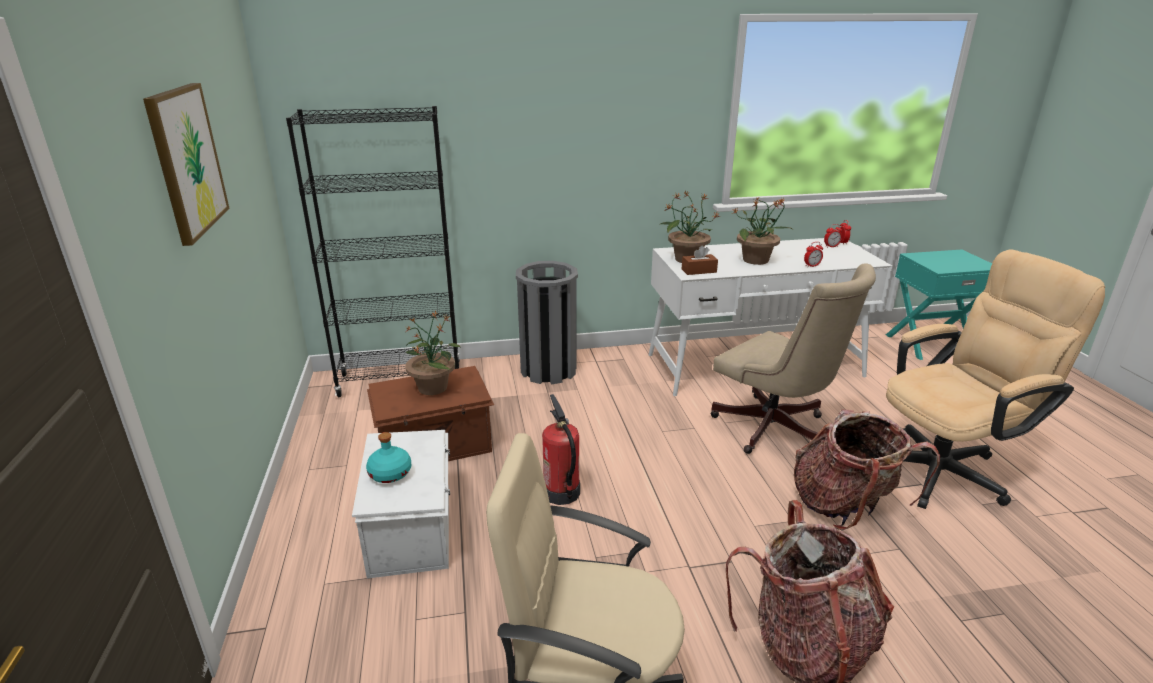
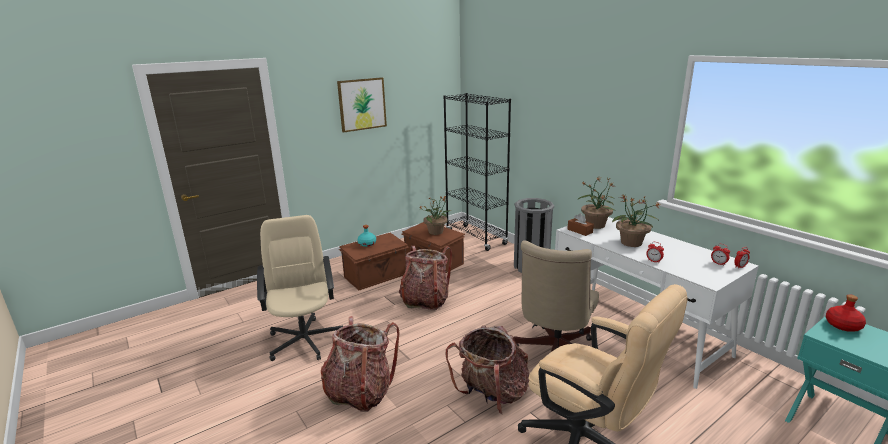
camera: 65 degrees right, 5 degrees down
(413, 527) = (377, 276): white storage box -> brown storage box
(561, 493) = (425, 300): fire extinguisher -> backpack
(926, 258) = (843, 325): none -> red bottle

